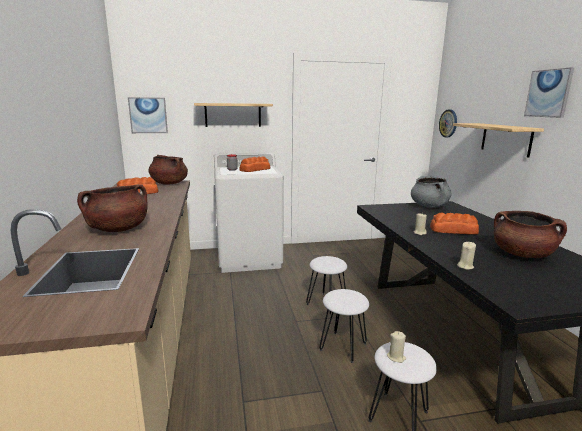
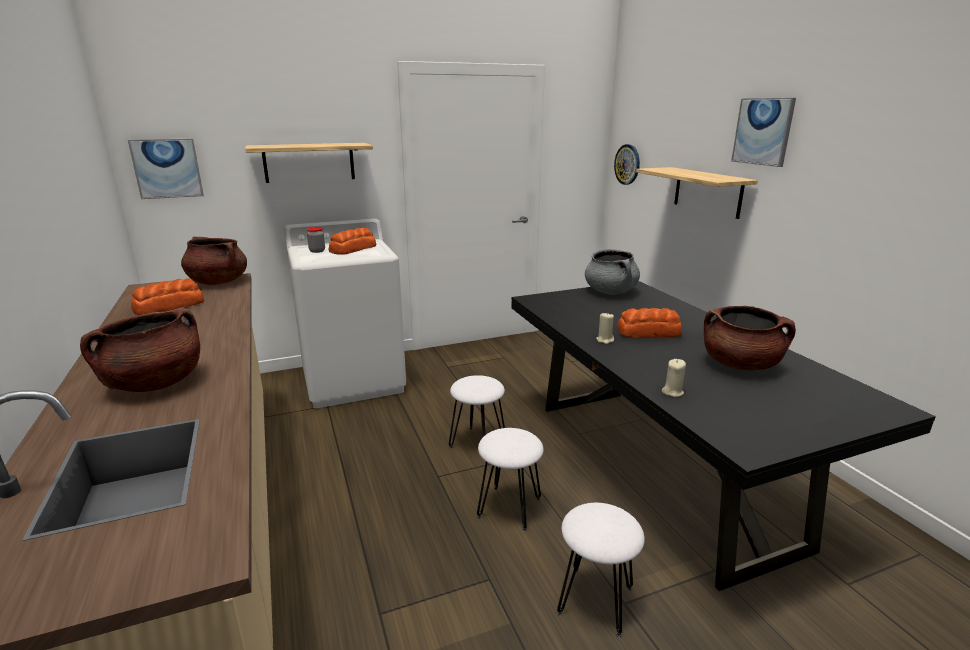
camera: 10 degrees left, 5 degrees up
(396, 357) = (591, 529): beige candle -> none

